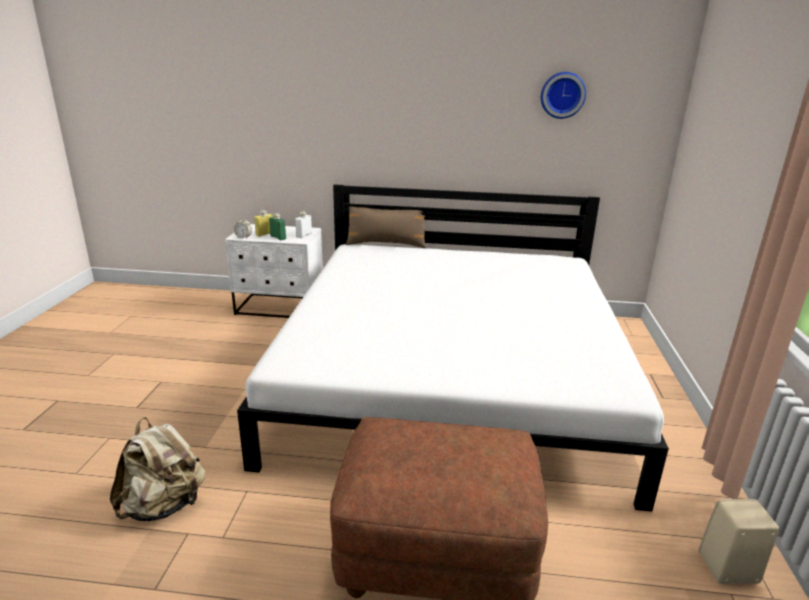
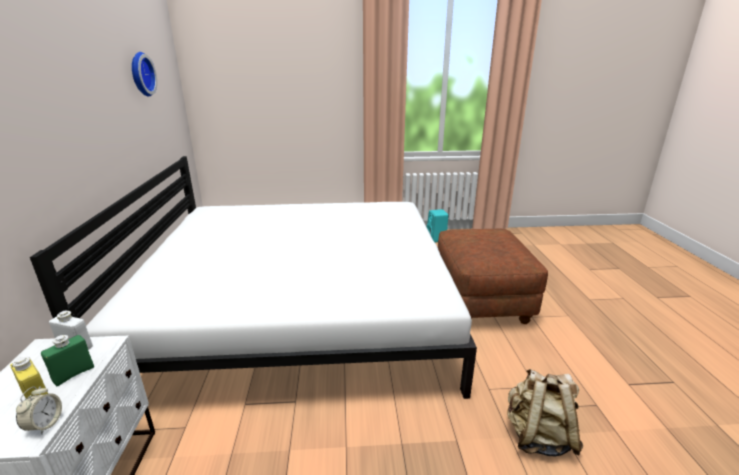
camera: 100 degrees left, 0 degrees up
(386, 244) = (113, 292): brown pillow -> none
(726, 568) = (436, 239): beige speaker -> turquoise speaker

